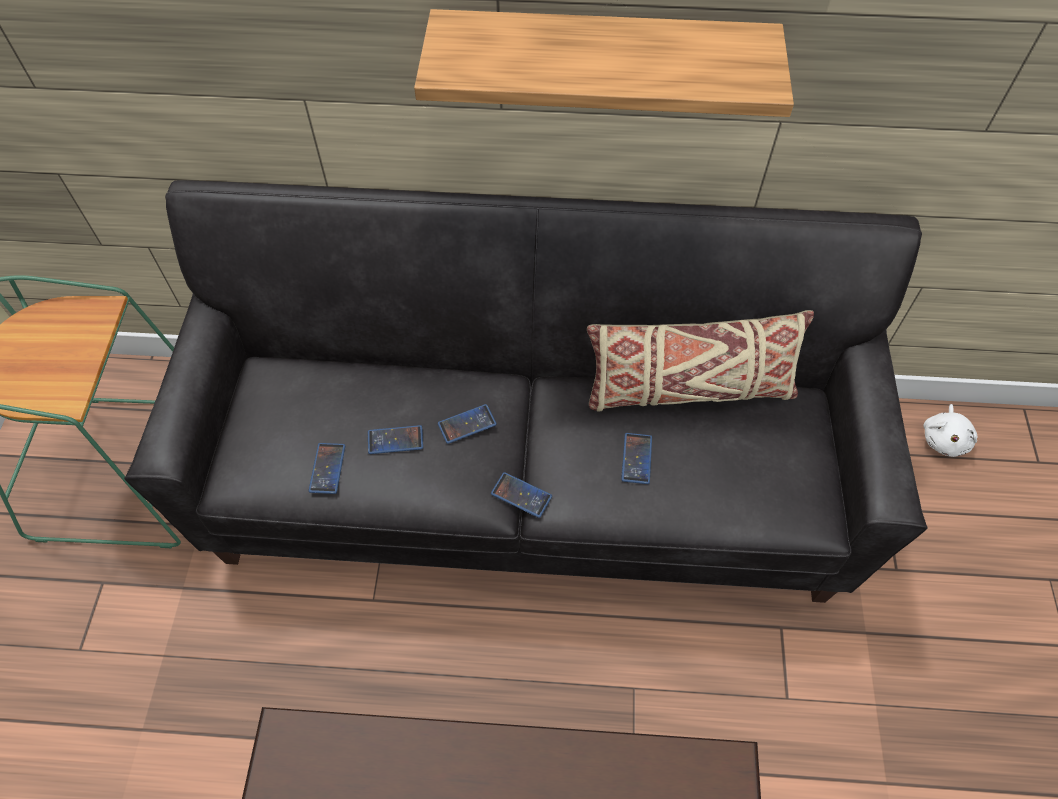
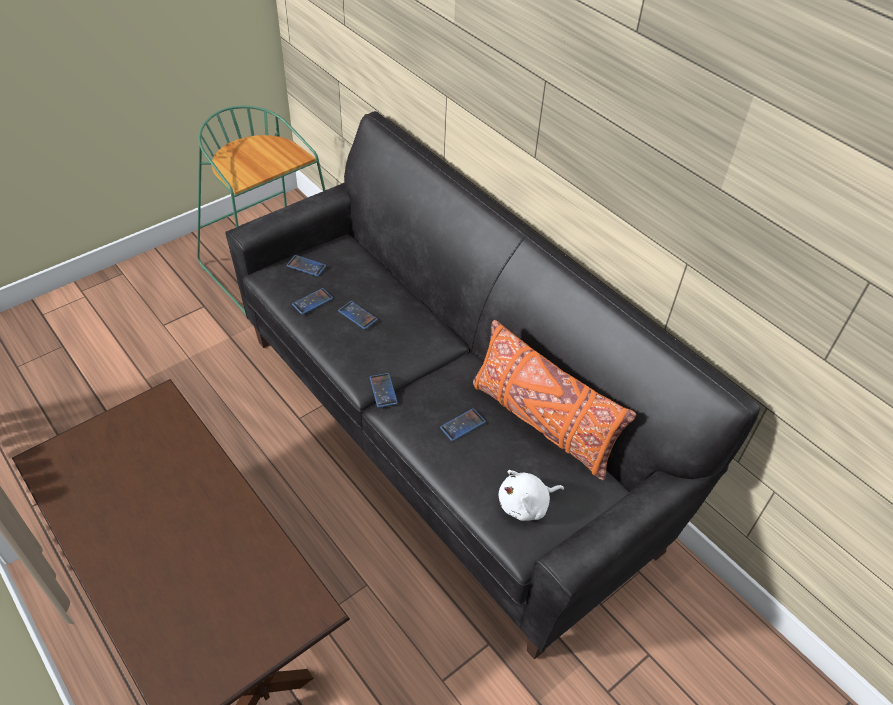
camera: 45 degrees right, 10 degrees down
(467, 424) = (400, 337): phone -> phone (306, 266)
(601, 62) = (587, 152): shelf -> none
(688, 390) = (542, 422): beige pillow -> orange pillow
(944, 439) = (752, 658): white plush toy -> white plush toy (526, 504)

